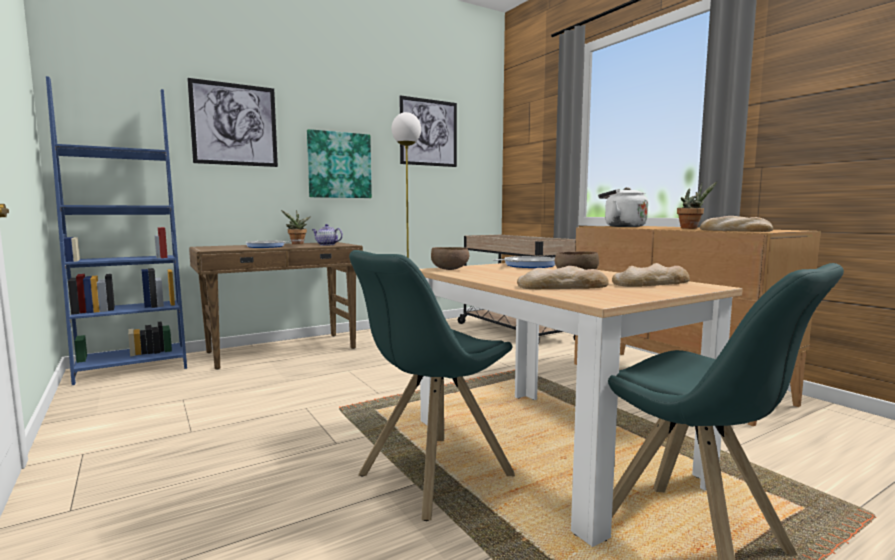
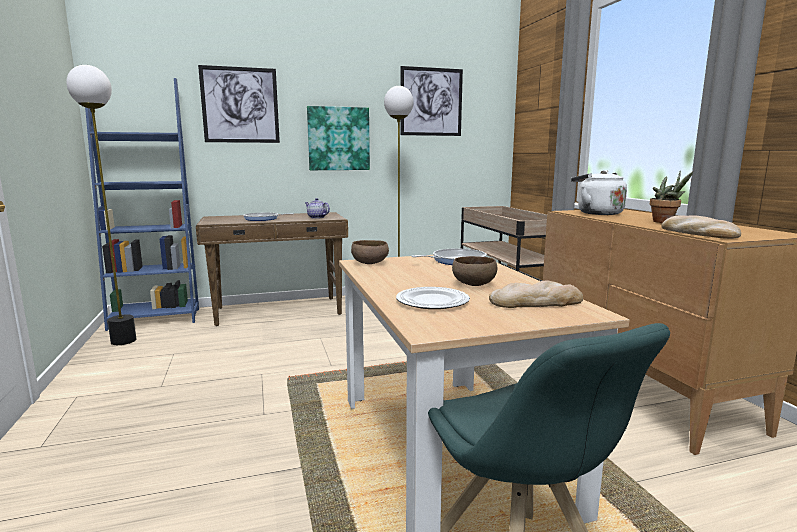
camera: 15 degrees right, 5 degrees up
(106, 393) = (123, 341): none -> floor lamp
(297, 244) = (294, 215): potted plant -> none
(434, 475) = (324, 460): turquoise chair -> none
(562, 286) = (431, 301): bread -> plate

